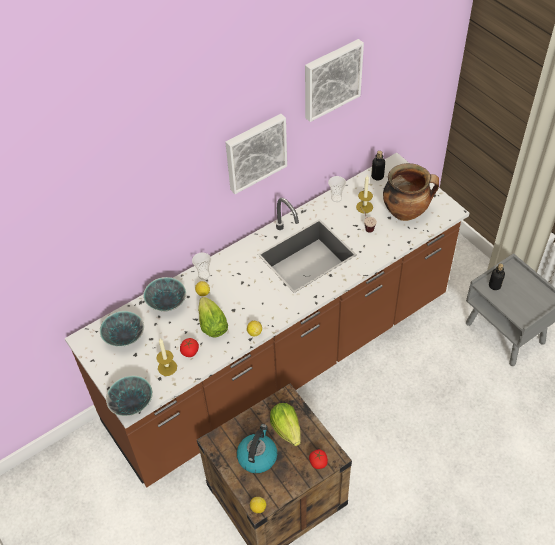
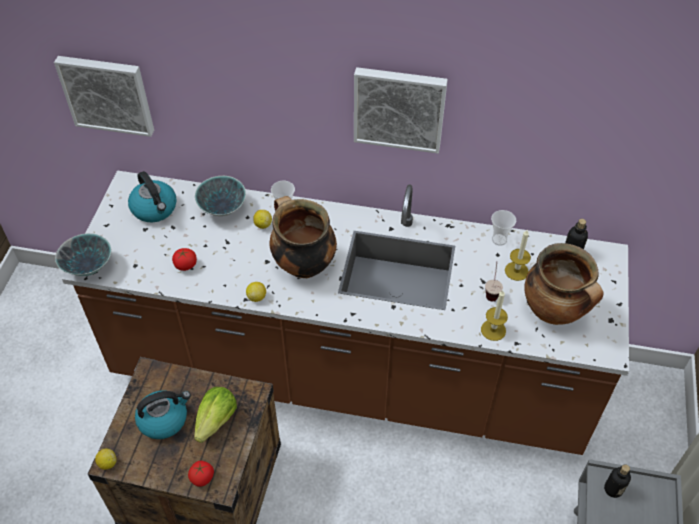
camera: 45 degrees right, 0 degrees up
(124, 338) = (155, 209): bowl -> kettle
(167, 367) = (152, 262): candle -> candle (493, 330)
(212, 326) = (232, 259): lettuce -> none
(255, 294) = (303, 265): none -> cooking pot
(331, 79) = (539, 77): picture -> picture (107, 94)

